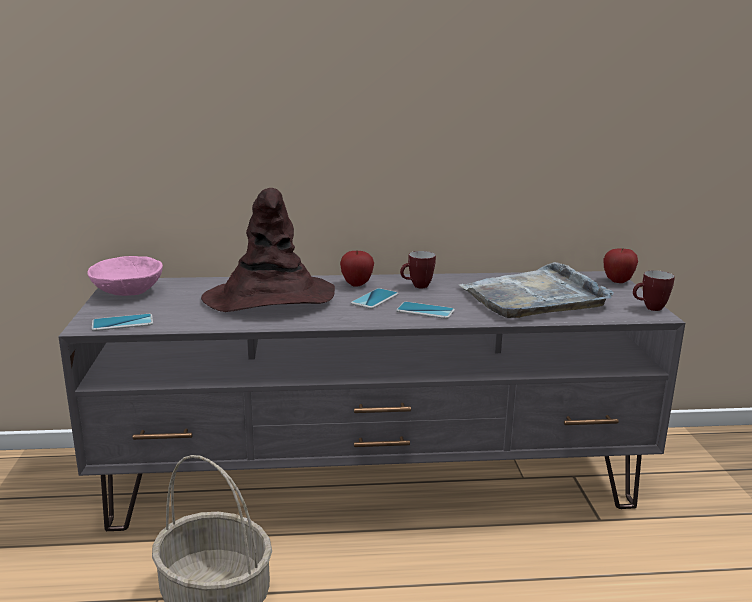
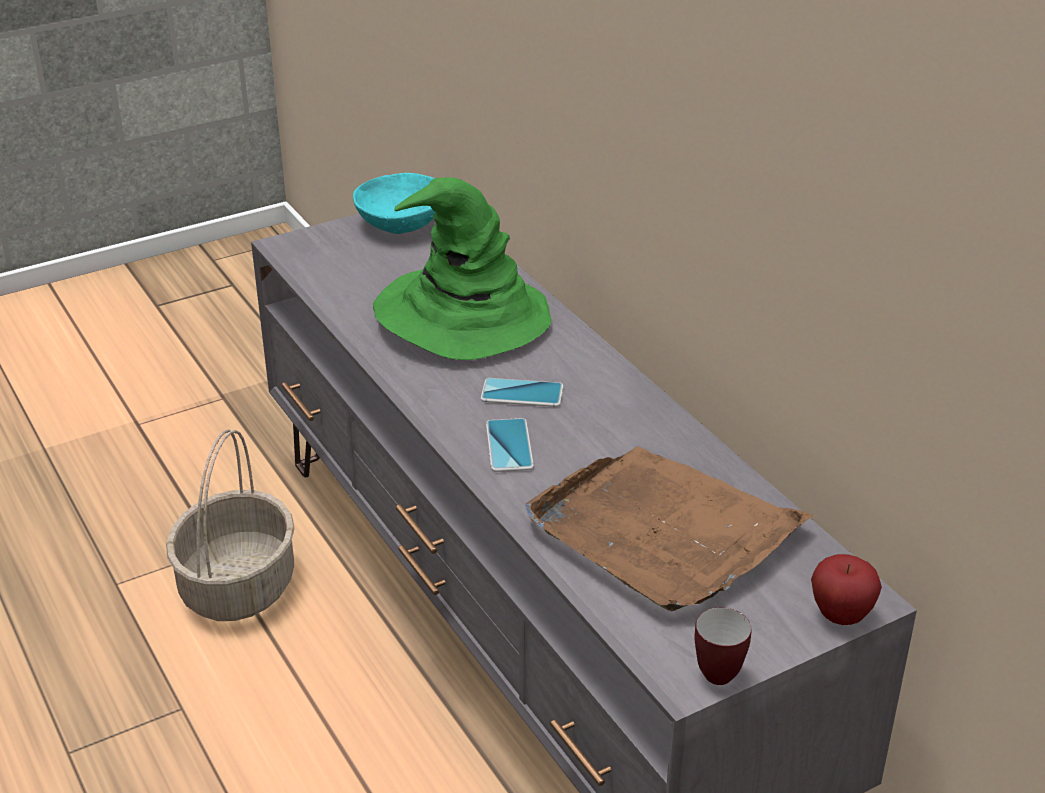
camera: 65 degrees right, 15 degrees up
(122, 323) = (306, 260): phone -> none
(128, 291) = (402, 224): pink bowl -> turquoise bowl
(270, 298) = (459, 317): brown hat -> green hat
(357, 284) = (570, 363): apple -> none
(417, 286) = (608, 414): mug -> none
(534, 296) = (663, 533): grey tray -> brown tray

